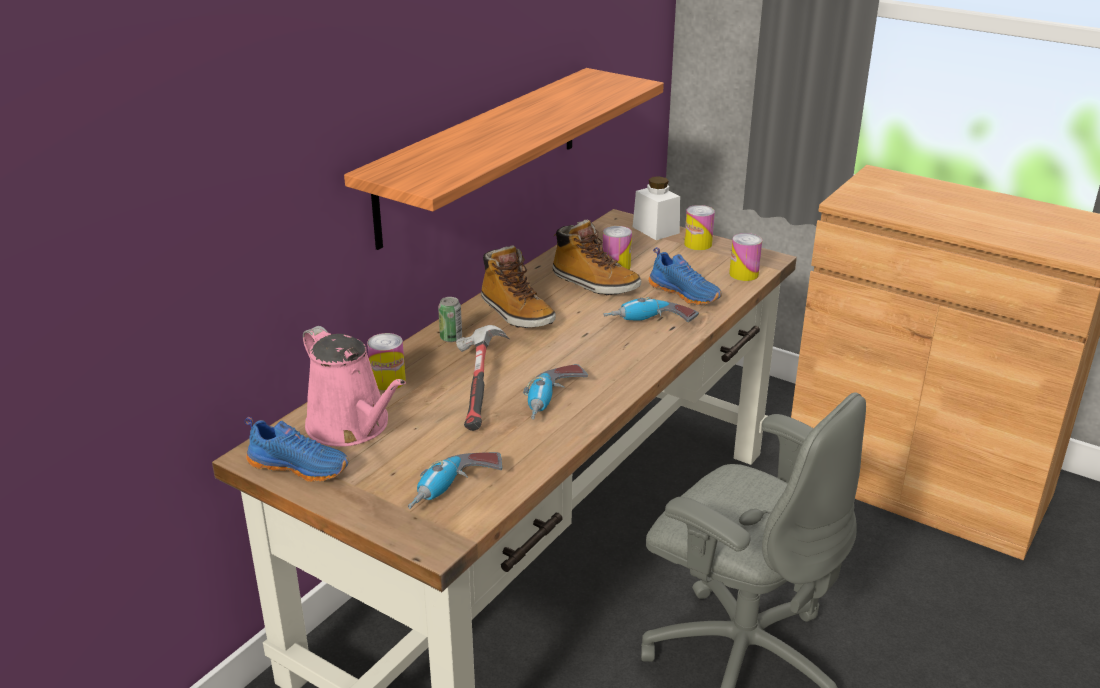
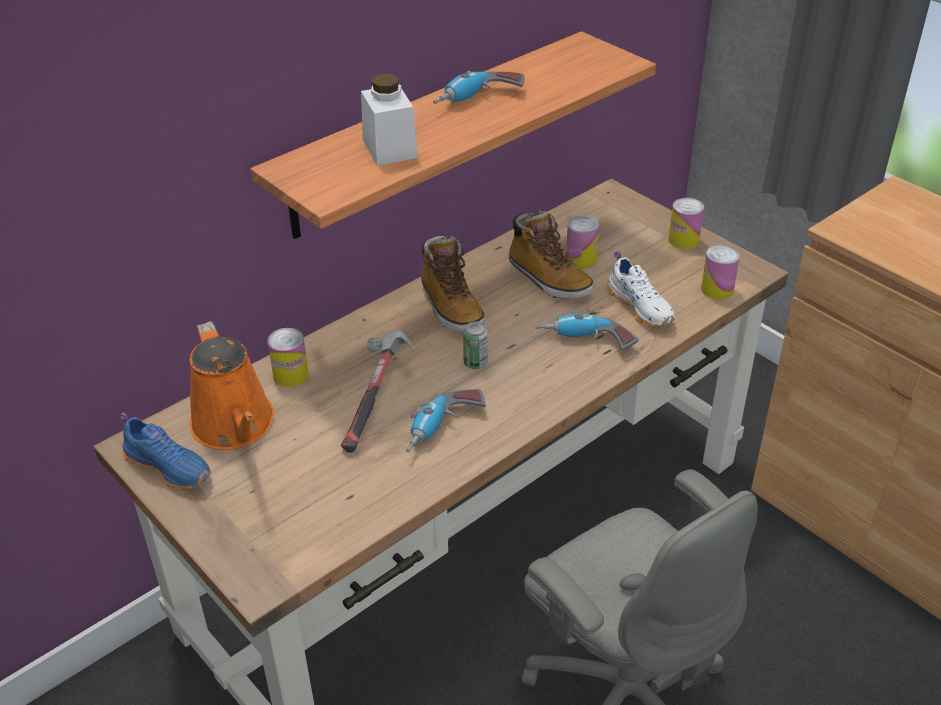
camera: 15 degrees right, 10 degrees up
(352, 427) = (235, 426): pink watering can -> orange watering can
(451, 338) = (373, 329): can -> can (475, 363)
(454, 491) = (302, 524): power drill -> power drill (478, 100)
(655, 230) = (645, 214): white jar -> white jar (390, 148)
(685, 293) = (641, 306): blue shoe -> white shoe

